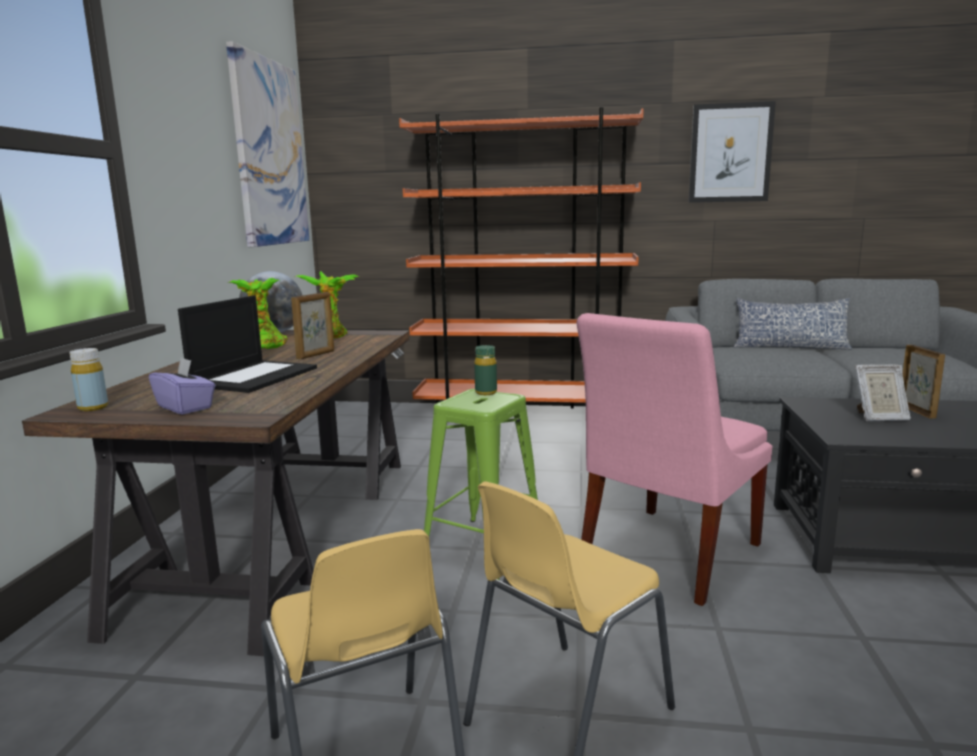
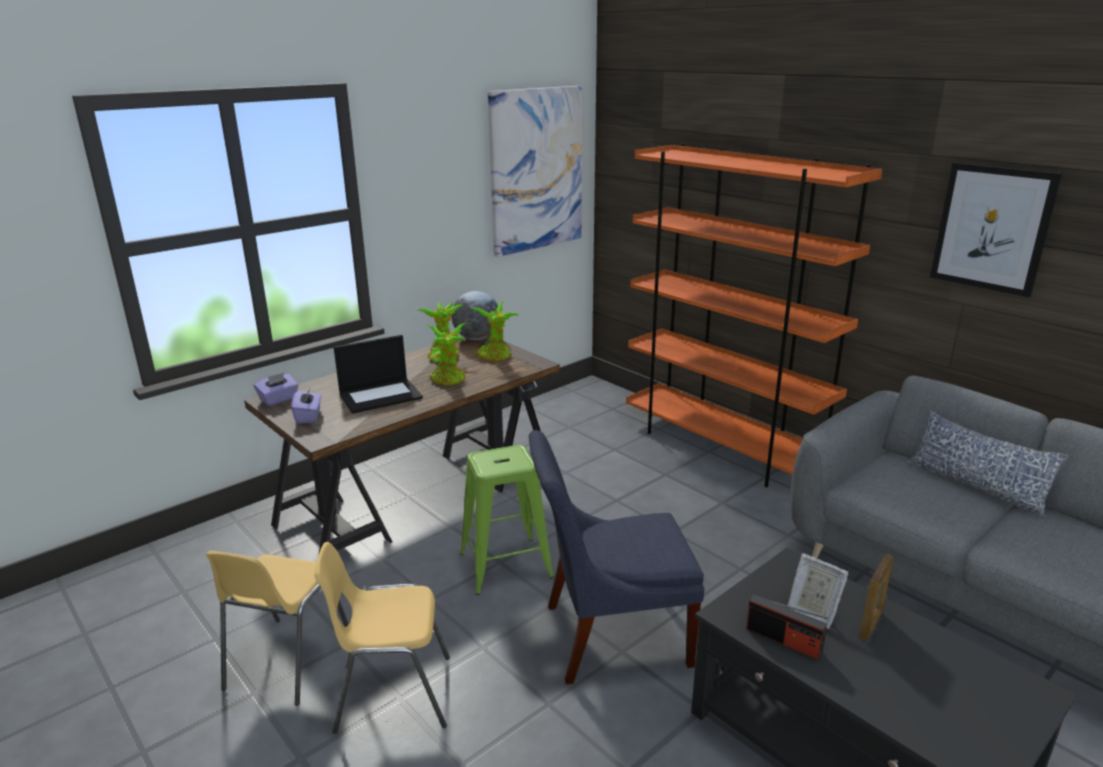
camera: 40 degrees right, 10 degrees up
(93, 407) = (279, 399): yellow bottle -> purple tissue box
(316, 355) = (449, 380): picture frame -> potted plant
(486, 392) = (518, 453): green bottle -> none
(665, 554) = (609, 635): pink chair -> blue chair
(906, 435) = (783, 640): none -> radio

